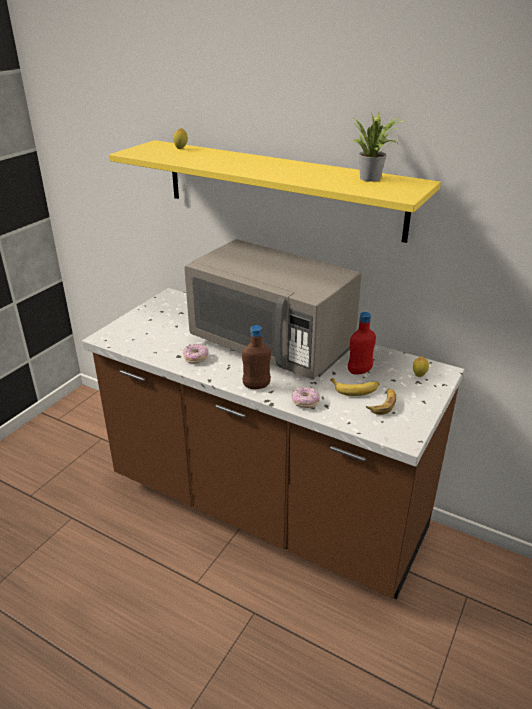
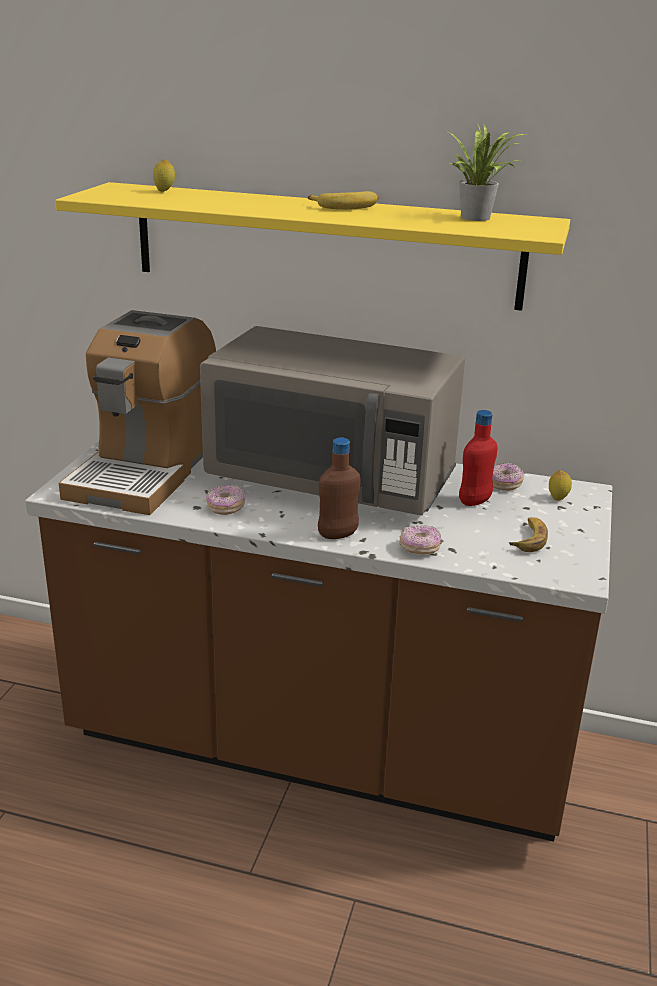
camera: 15 degrees left, 5 degrees down
(160, 326) = (146, 470): none -> coffee machine
(355, 389) = (481, 524): banana -> banana (346, 206)
(386, 360) = (504, 484): none -> donut

